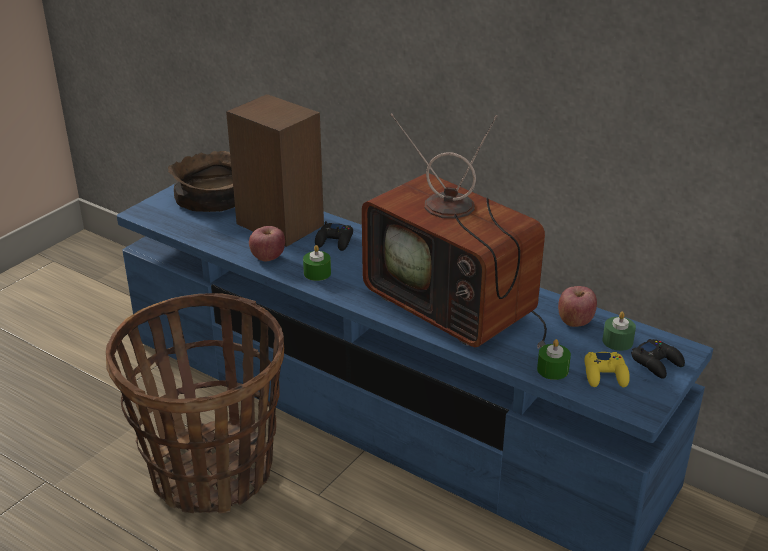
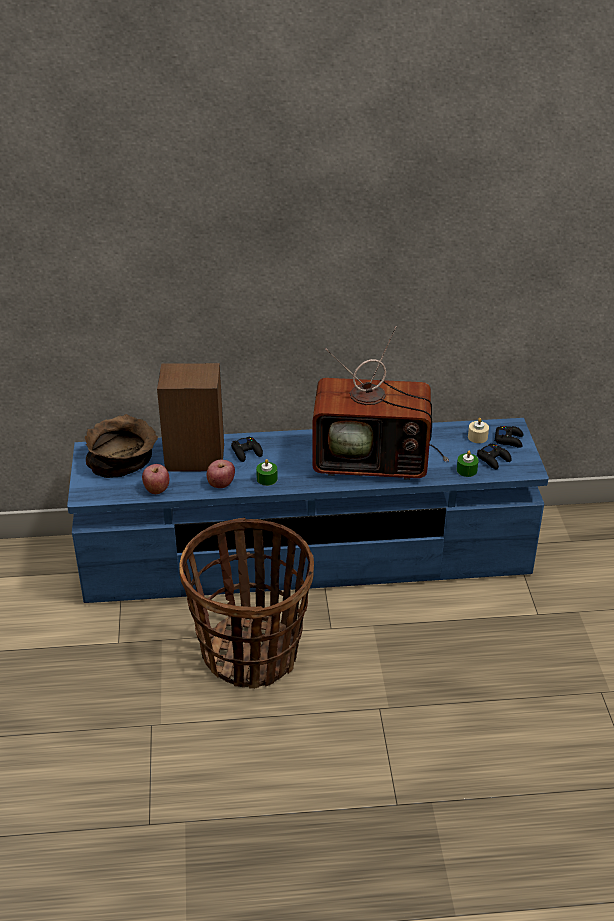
camera: 40 degrees left, 5 degrees up
(575, 321) = (444, 436): apple -> apple (156, 489)
(605, 375) = (493, 459): yellow game controller -> black game controller
(617, 341) = (477, 437): green candle -> beige candle

